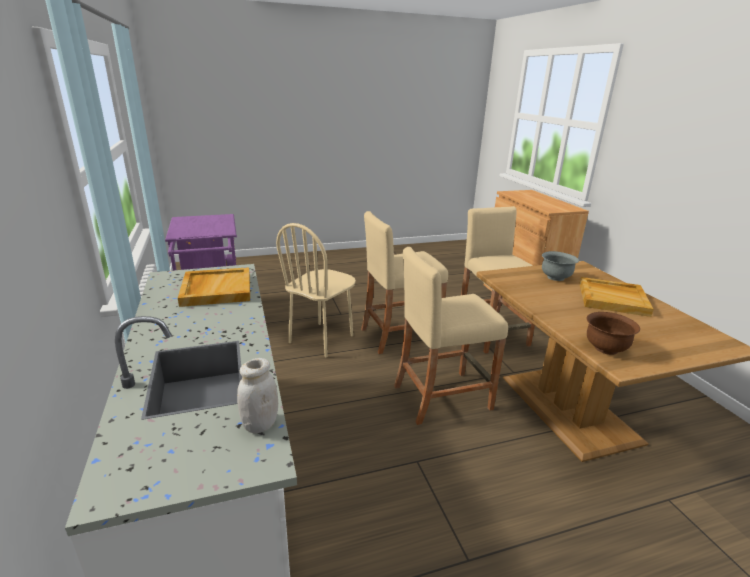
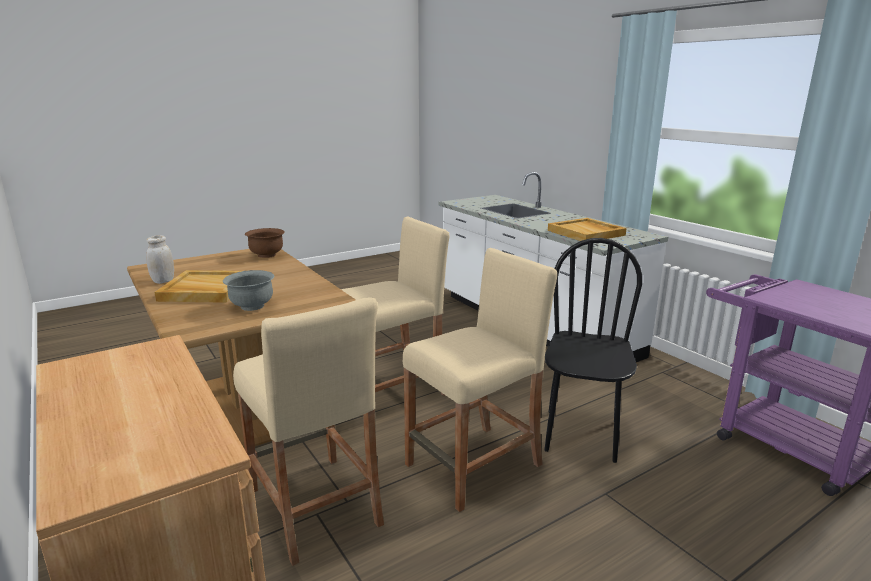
camera: 165 degrees right, 5 degrees down
(260, 424) = (465, 205): white jar -> white jar (163, 281)
(321, 339) = (581, 435): beige chair -> black chair

